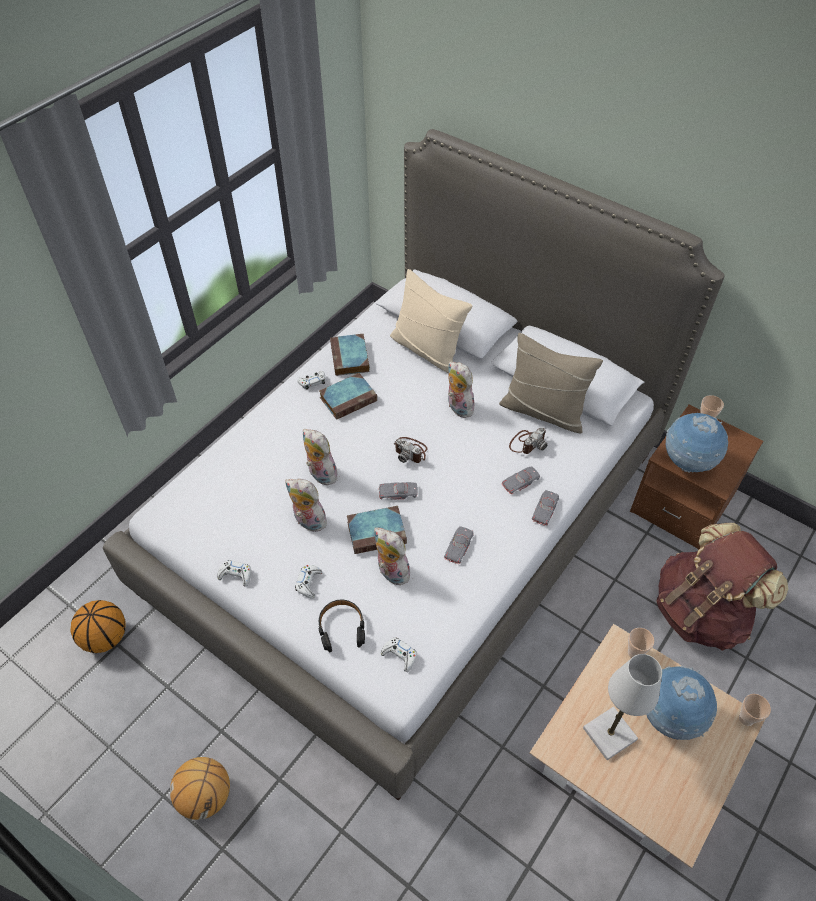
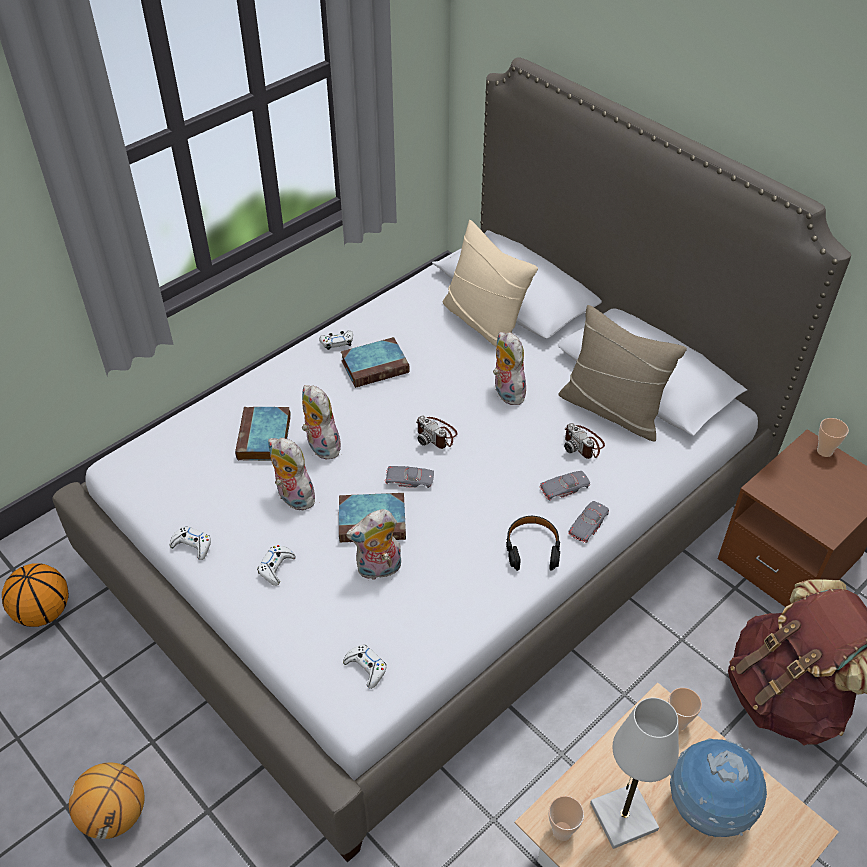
camera: 10 degrees right, 5 degrees down
(341, 627) = (303, 624): black headphones -> black headphones (532, 547)
(350, 358) = (388, 321): book -> book (264, 439)
(391, 572) = (378, 570): plush toy -> plush toy turned 75 degrees counterclockwise
(458, 546) = (469, 552): grey toy car -> none
(527, 443) = (583, 444): camera -> camera turned 90 degrees clockwise
(687, 462) = (791, 498): globe -> none
(746, 718) = (811, 828): cup -> cup (562, 831)

